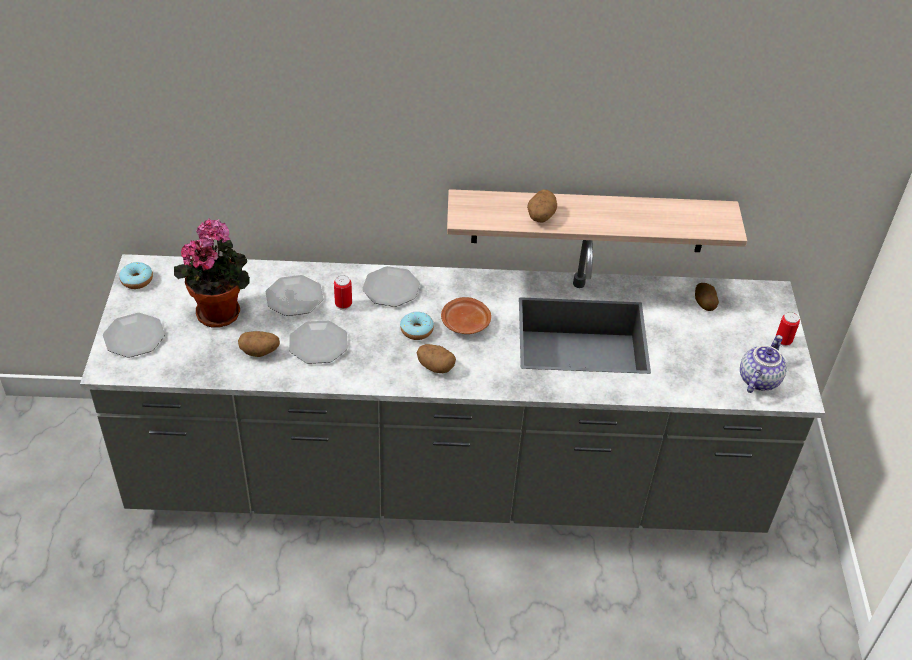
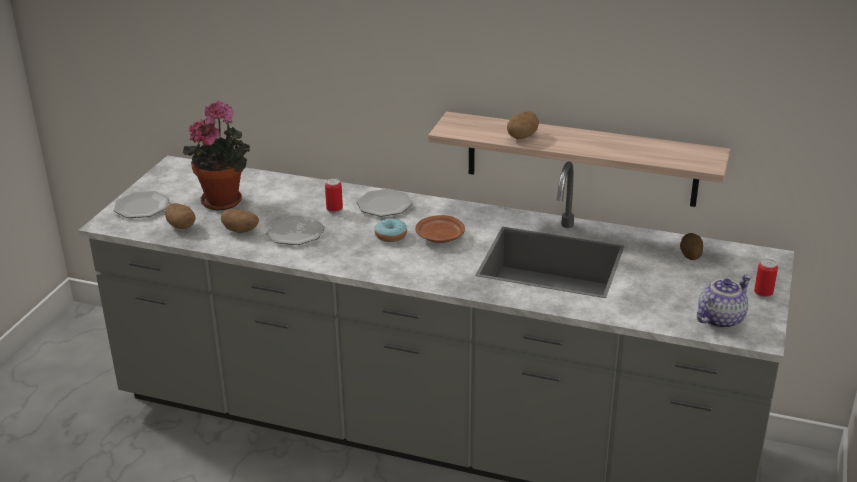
camera: 20 degrees right, 15 degrees down
(137, 280) = (168, 172): donut -> none
(295, 297) = (294, 200): plate -> none
(435, 367) = (393, 262): potato -> potato (181, 226)

